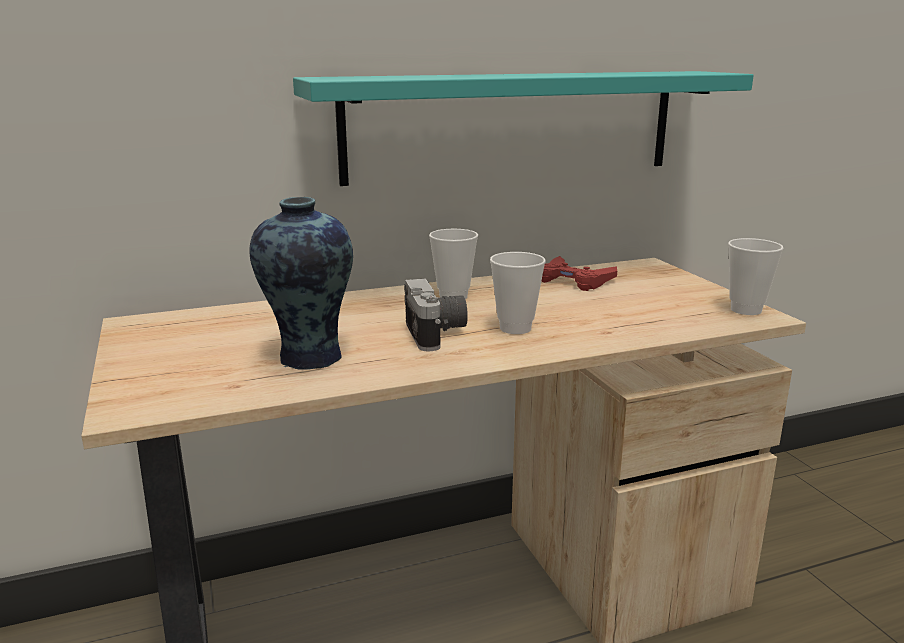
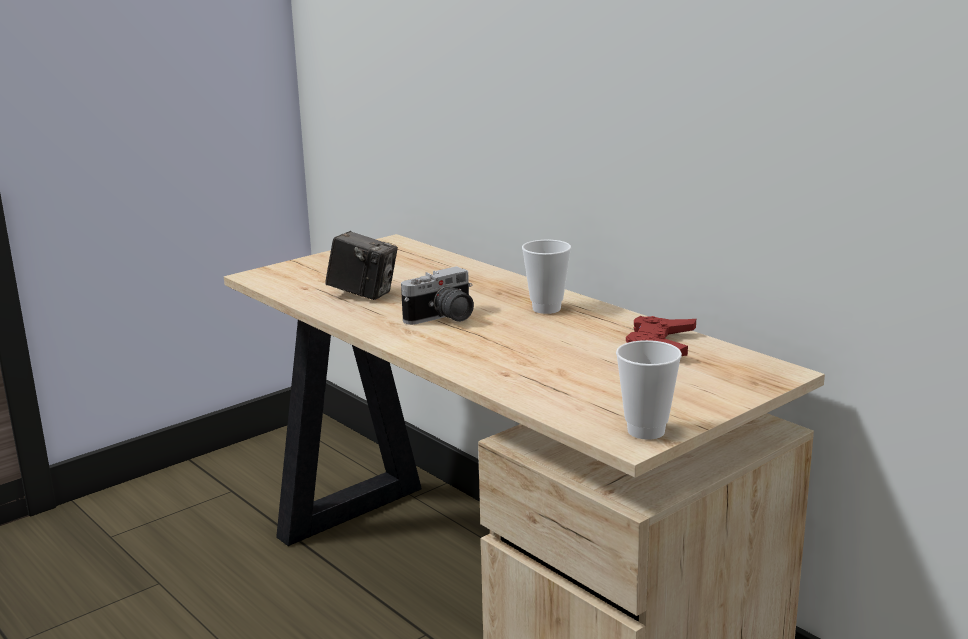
camera: 70 degrees right, 0 degrees up
(308, 358) = (363, 294): vase -> camera
(513, 125) = (673, 154): turquoise shelf -> none
(515, 328) = (482, 340): cup -> none

